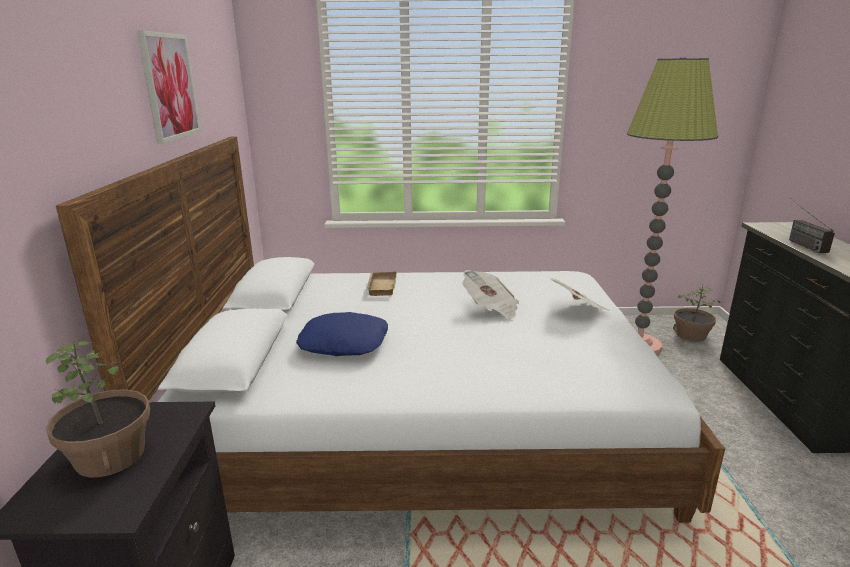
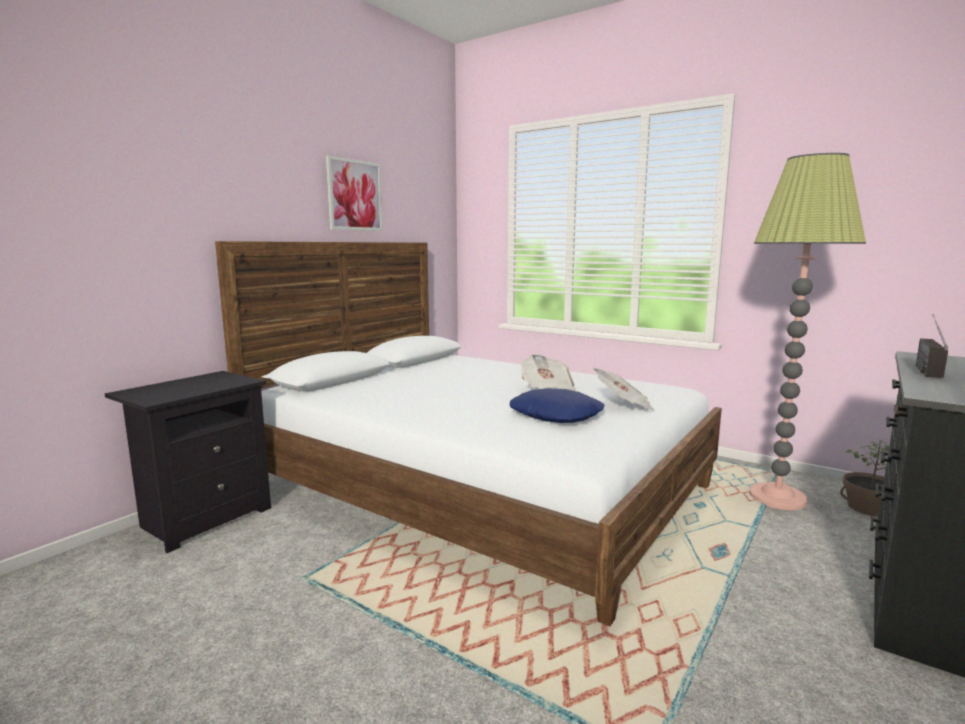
camera: 35 degrees right, 10 degrees down
(111, 456) = (188, 385): potted plant -> none
(344, 343) = (404, 386): blue pillow -> blue pillow (556, 415)
(380, 286) = (490, 367): beige tray -> none

